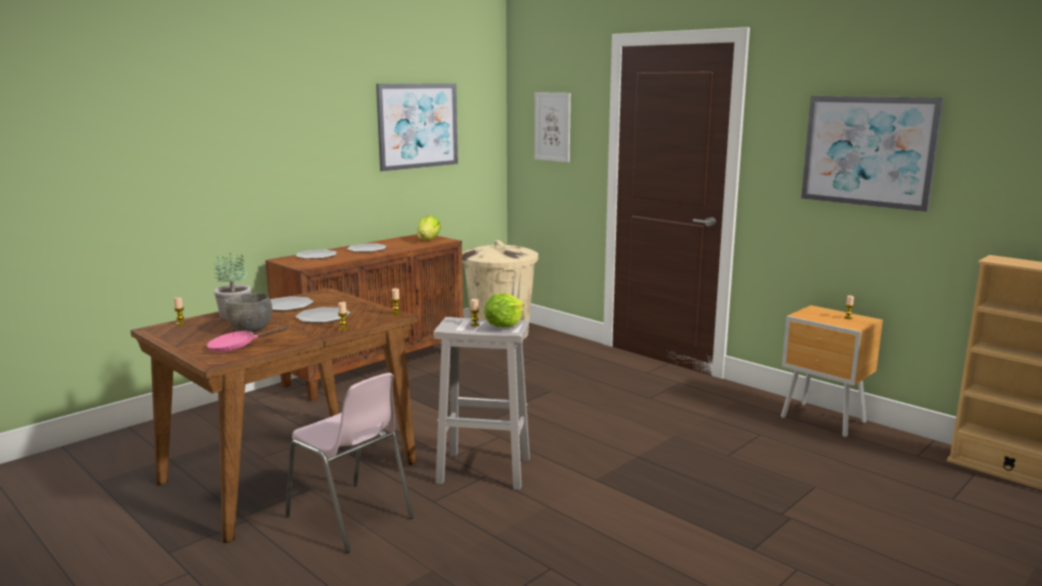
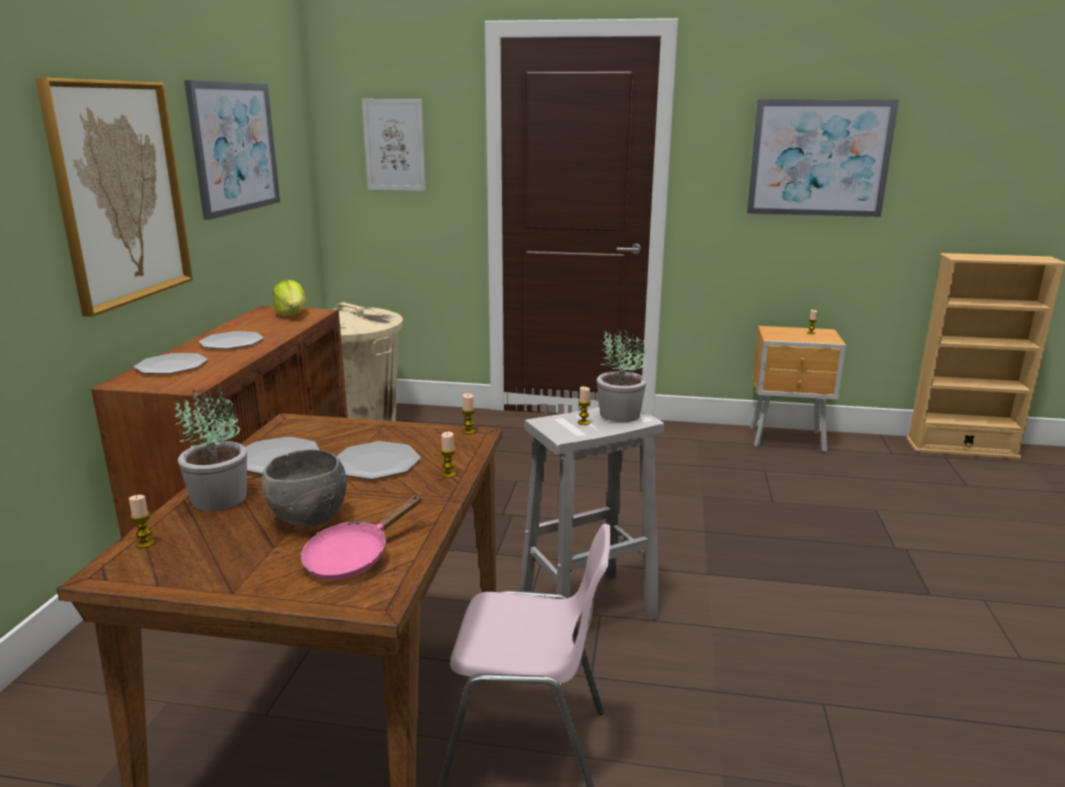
camera: 35 degrees left, 5 degrees up
(310, 150) = (120, 193): none -> picture
(504, 325) = (619, 415): lettuce -> potted plant

